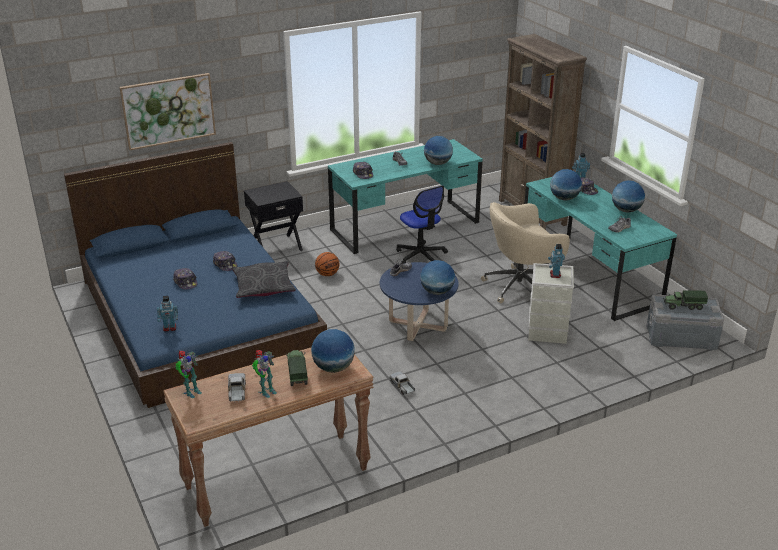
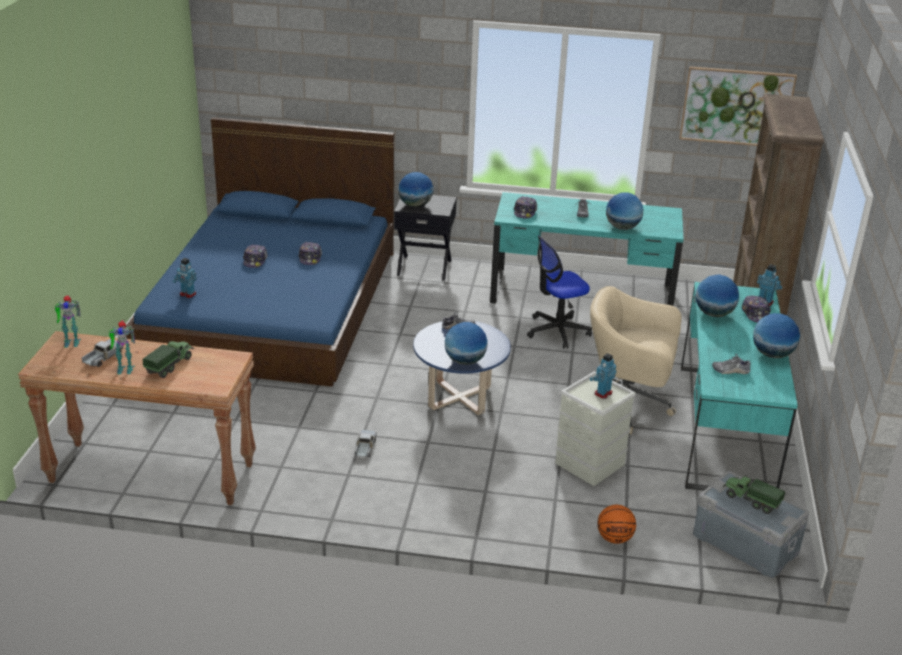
camera: 35 degrees right, 0 degrees up
(168, 110) = (329, 79): picture -> picture (736, 106)
(263, 286) = (315, 290): grey pillow -> none
(327, 274) = (437, 312): basketball -> basketball (614, 538)
(333, 368) = (206, 374): globe -> globe (415, 205)
(421, 256) = (557, 331): office chair -> office chair turned 60 degrees clockwise

